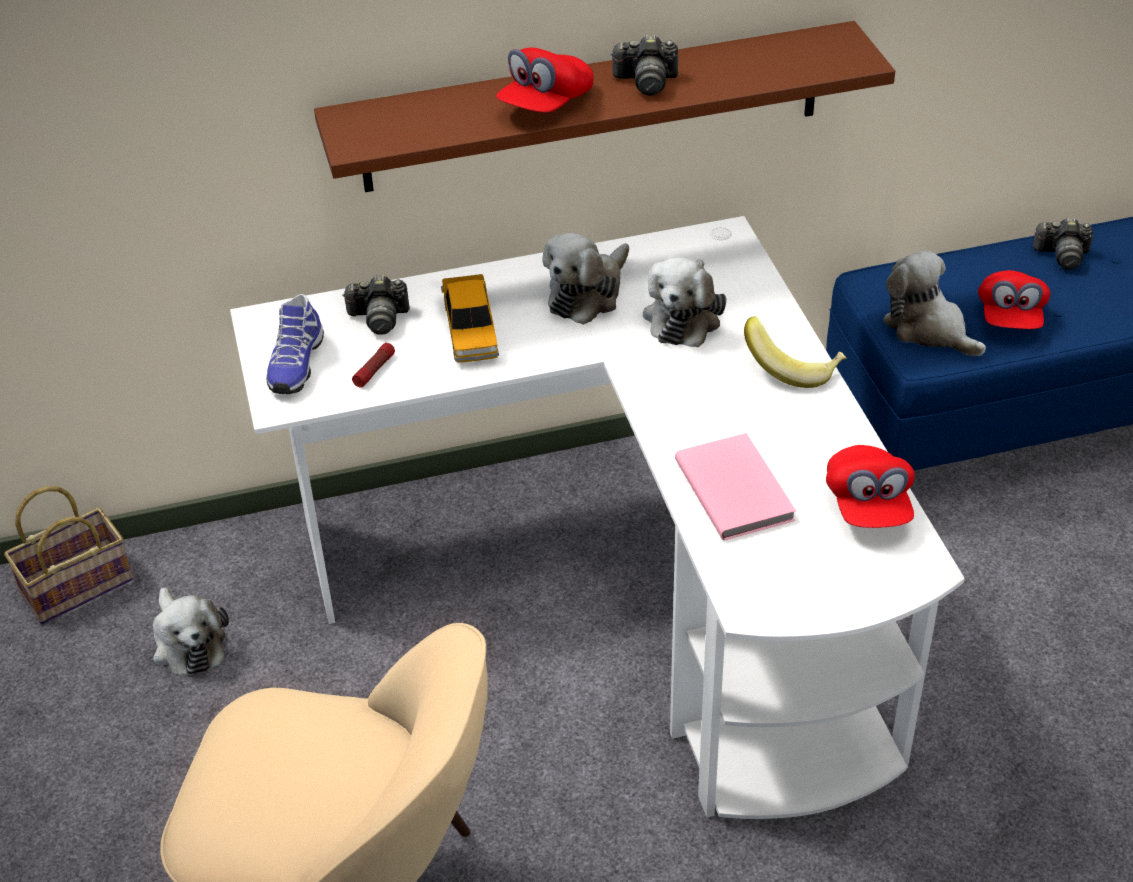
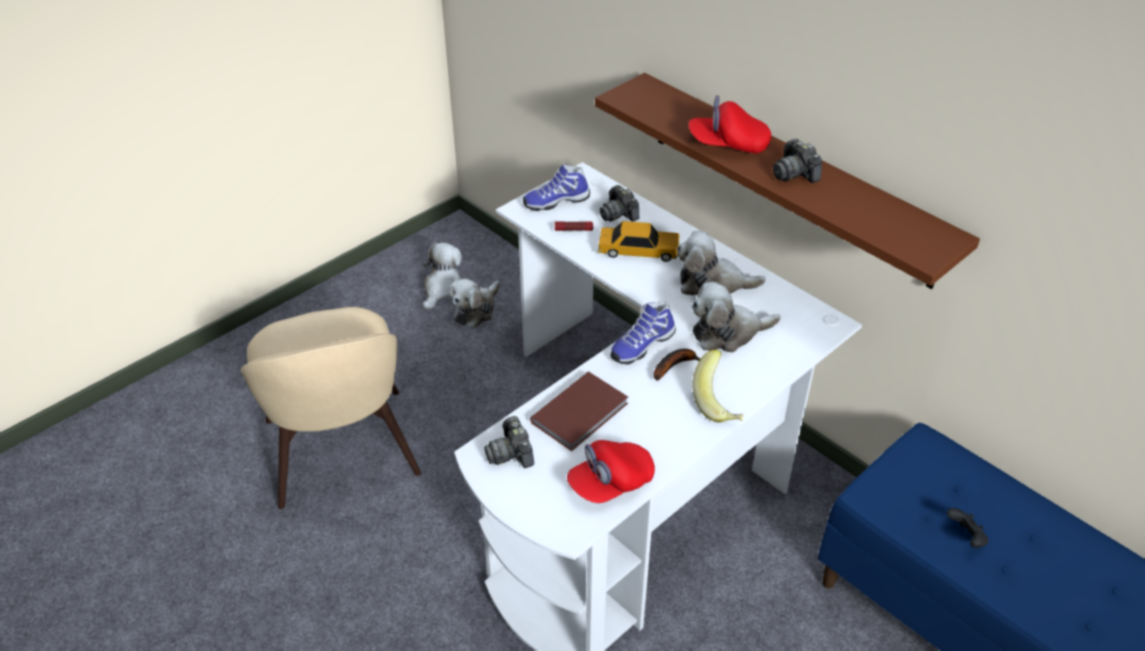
camera: 60 degrees right, 0 degrees up
(78, 584) = (487, 255): basket -> none
(470, 329) = (638, 250): toy car -> toy car turned 135 degrees counterclockwise
(651, 393) = (641, 345): none -> shoe
(708, 379) = (676, 365): none -> banana
(736, 488) = (582, 413): pink book -> brown book
(928, 329) = (905, 492): plush toy -> plush toy (442, 288)
(1010, 317) = (965, 537): red cap -> black game controller
(1062, 256) = (1078, 549): camera -> camera (511, 453)

